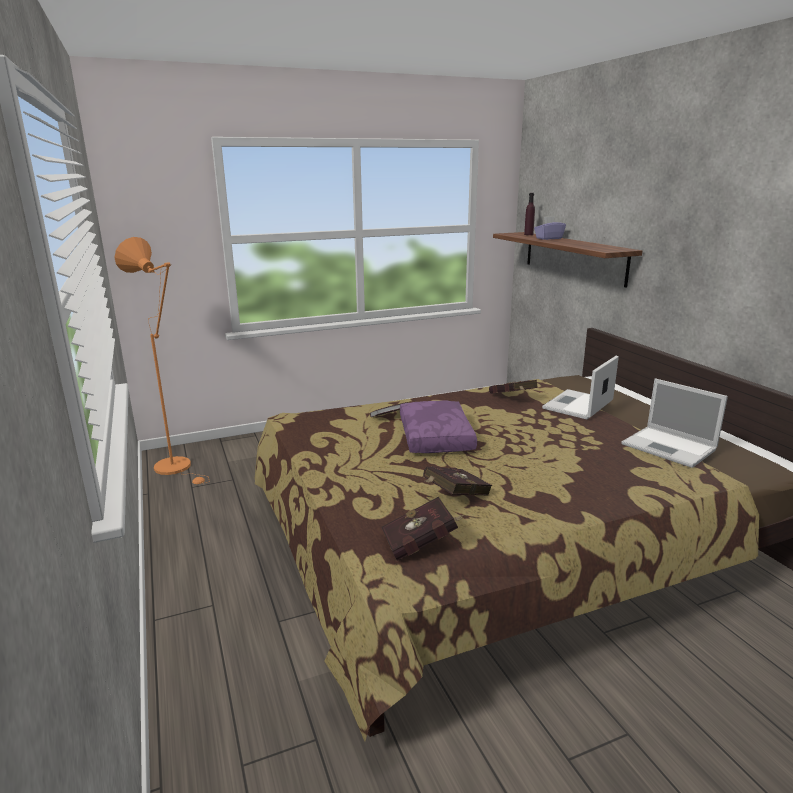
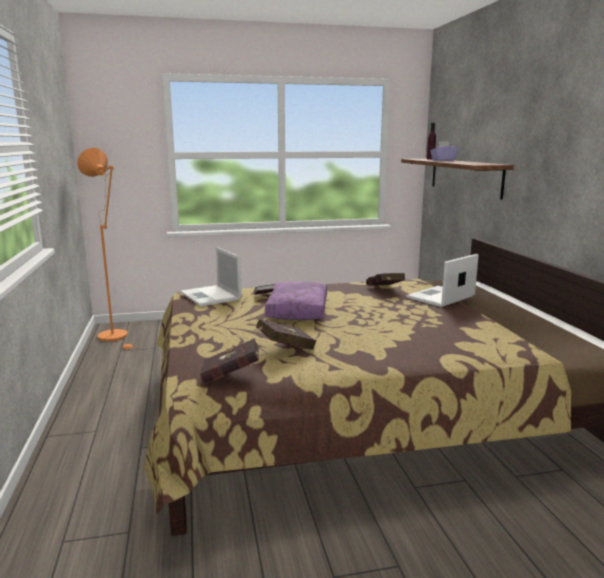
camera: 10 degrees right, 5 degrees down
(670, 447) = (504, 330): laptop -> laptop (211, 296)

